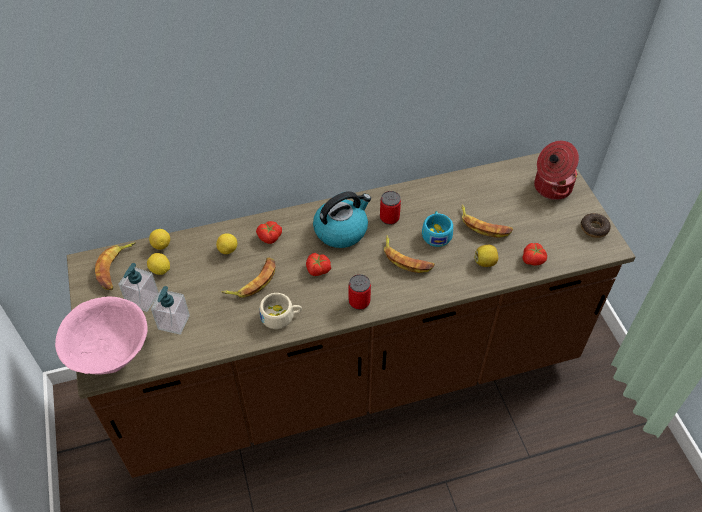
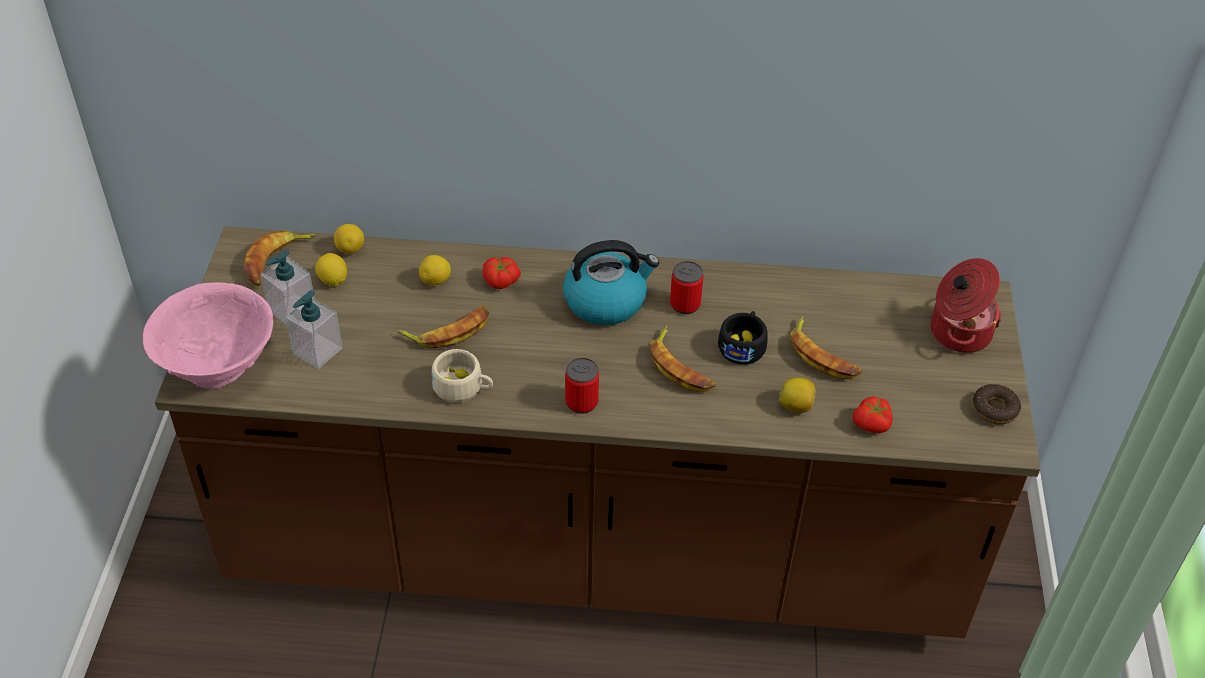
camera: 20 degrees right, 5 degrees down
(318, 270) = (545, 343): tomato -> none
(436, 233) = (743, 345): turquoise cup -> black cup

